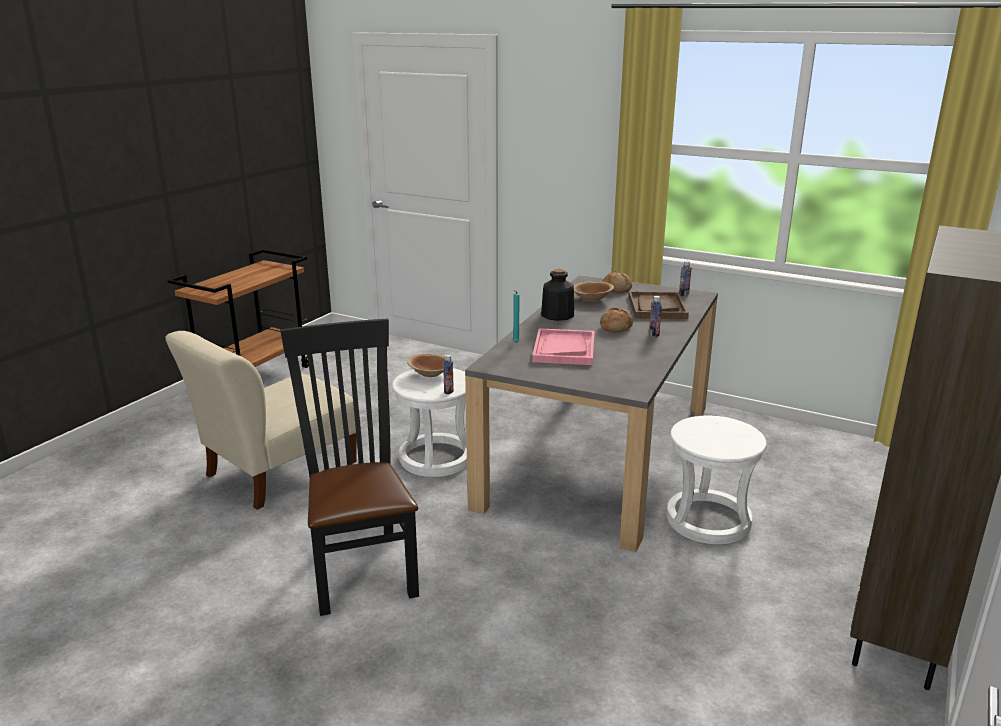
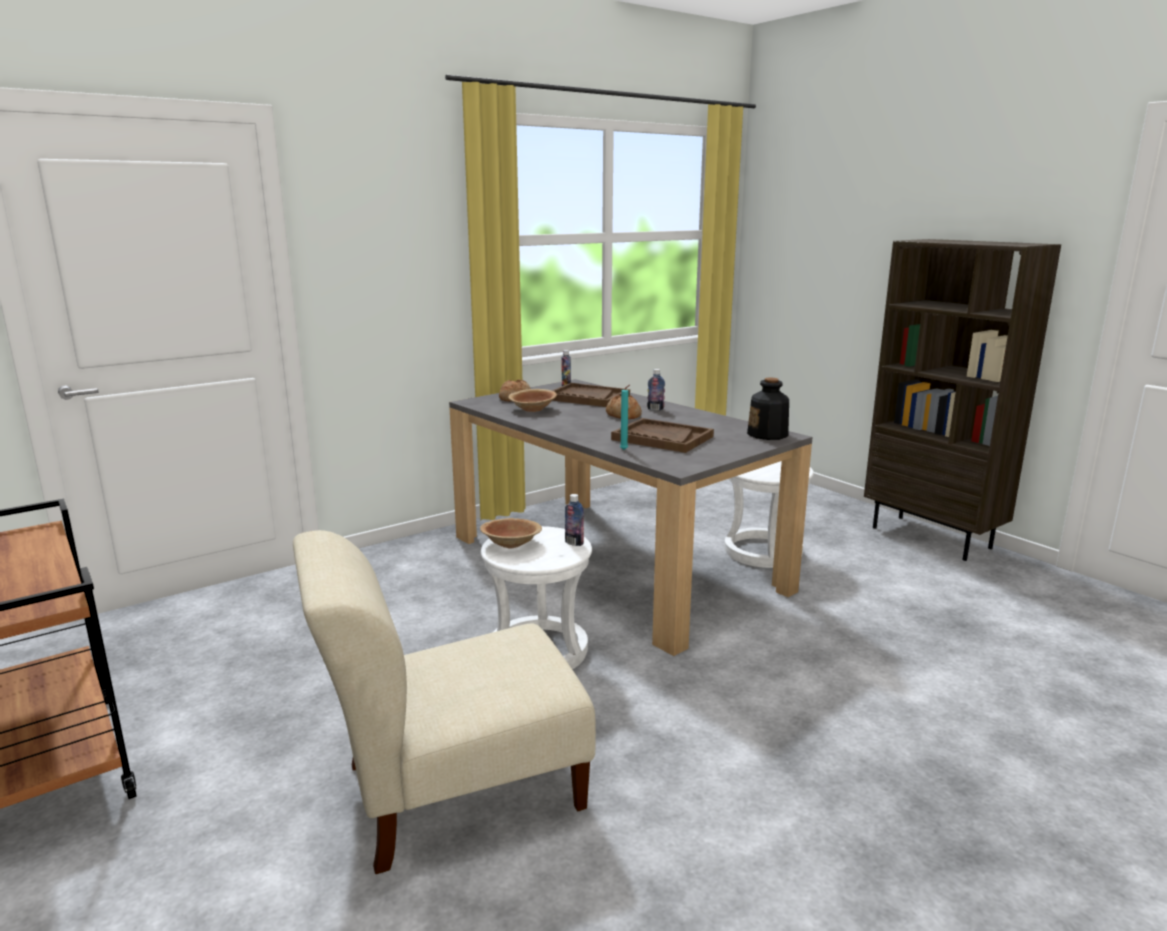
camera: 65 degrees left, 5 degrees down
(276, 472) = (453, 791): beige chair -> beige chair turned 90 degrees clockwise
(361, 567) = (760, 753): black chair -> none
(557, 315) = (562, 426): bottle -> bottle (768, 434)
(564, 349) = (662, 438): pink tray -> brown tray

